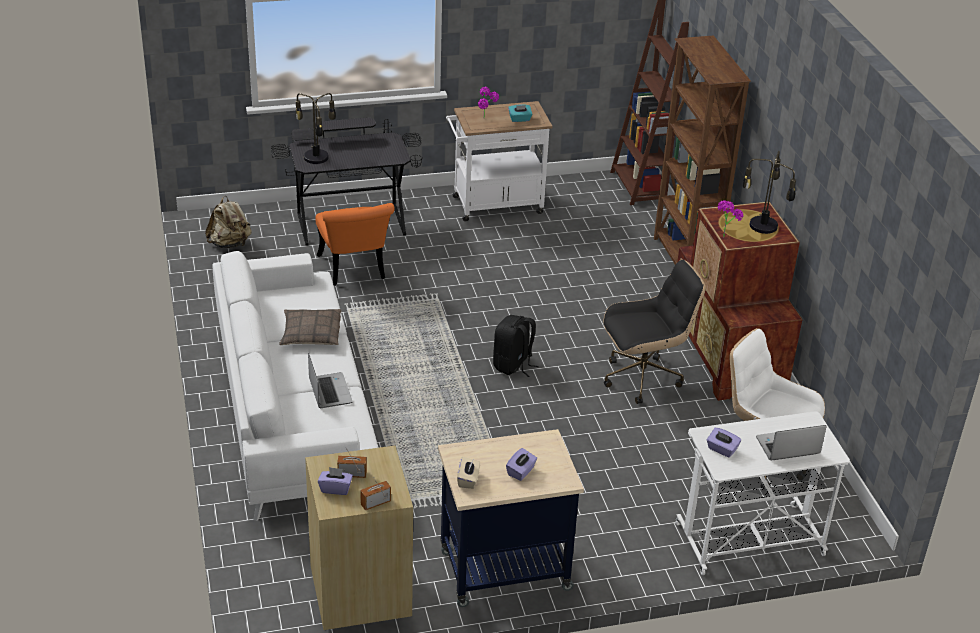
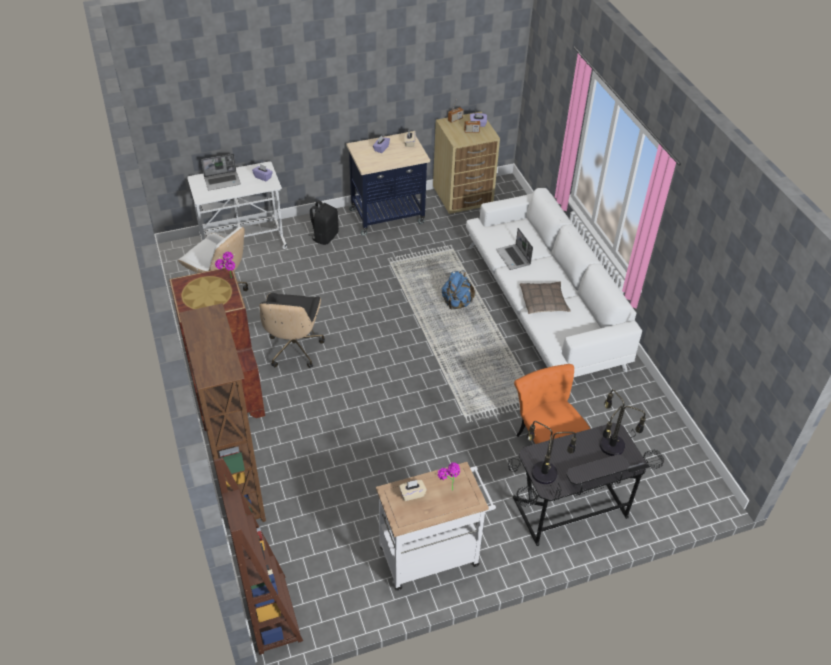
camera: 175 degrees right, 10 degrees up
(230, 244) = (669, 465): beige backpack -> none
(417, 420) = (456, 303): none -> blue backpack
(513, 365) = (394, 354): black backpack -> black backpack (325, 236)
(520, 119) = (412, 494): turquoise tissue box -> beige tissue box
(644, 378) = (294, 351): black office chair -> black office chair turned 60 degrees counterclockwise
(763, 225) = (193, 293): table lamp -> table lamp (543, 474)

